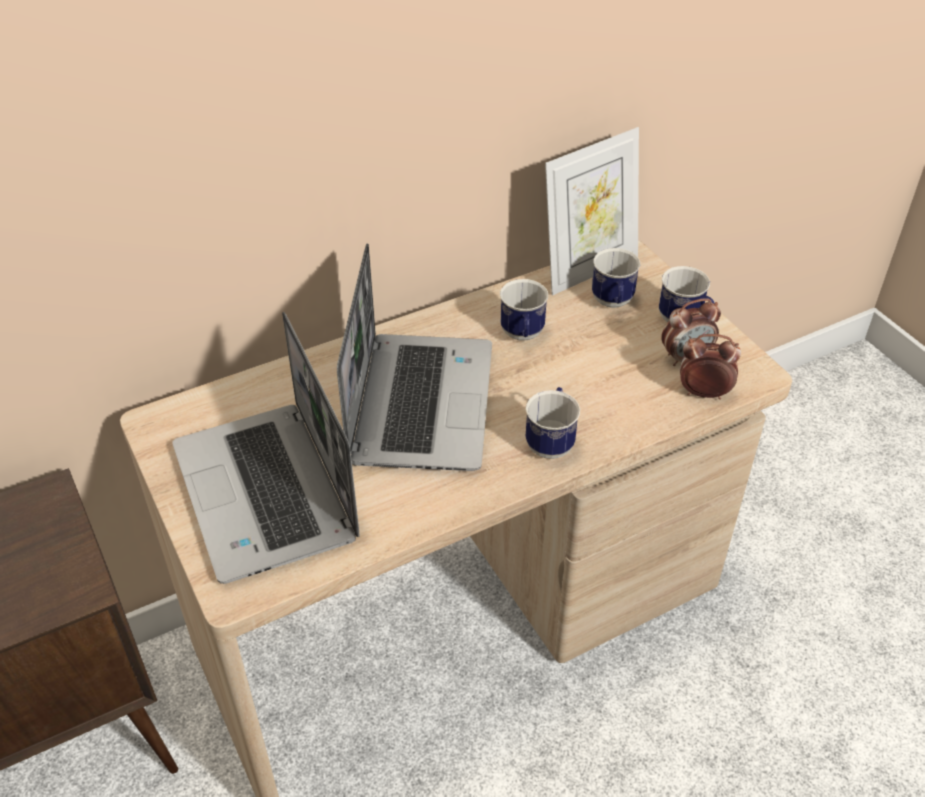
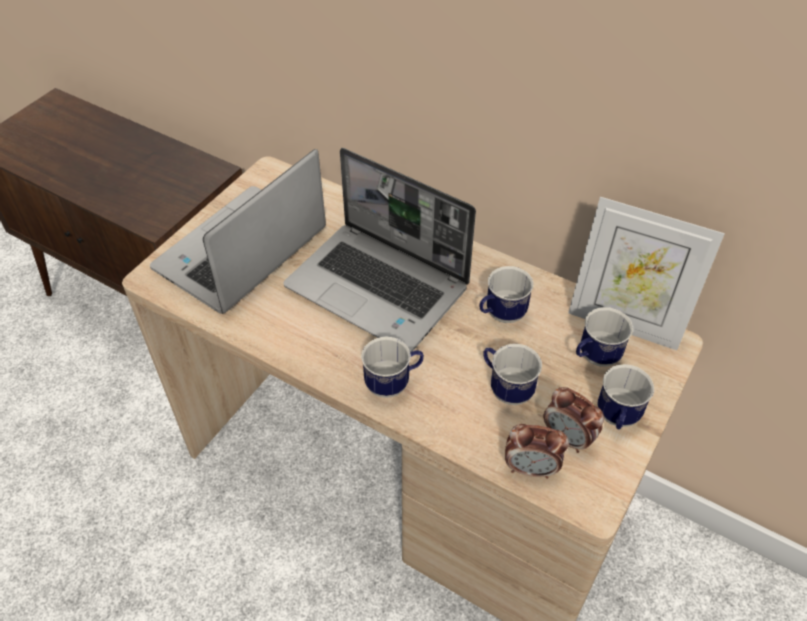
camera: 60 degrees right, 5 degrees up
(419, 402) = (379, 287): laptop -> laptop turned 60 degrees clockwise
(608, 370) = (506, 388): none -> mug
(703, 393) = (531, 468): alarm clock -> alarm clock turned 120 degrees clockwise

